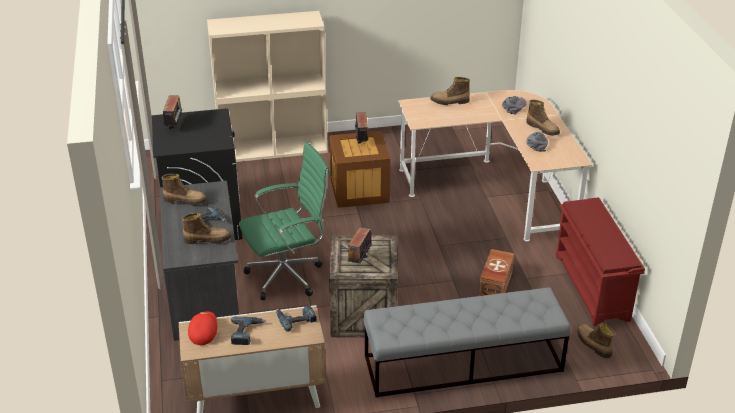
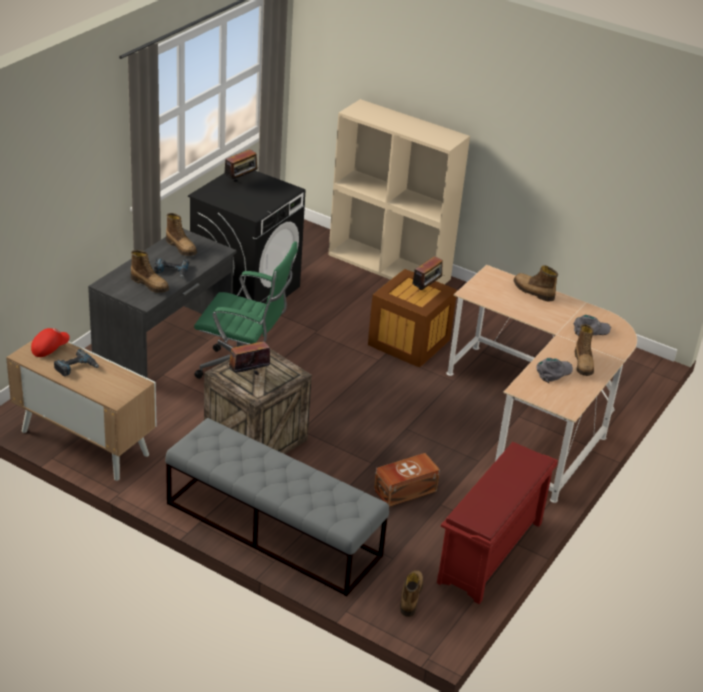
camera: 40 degrees right, 0 degrees up
(295, 319) = (124, 381): power drill -> none

